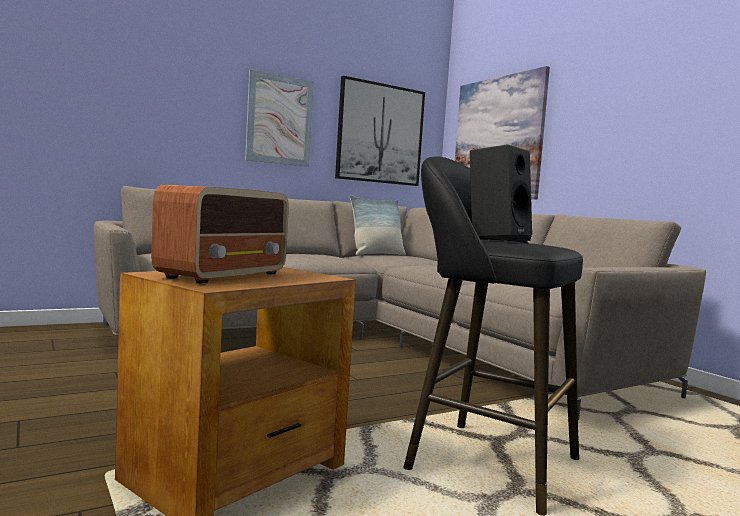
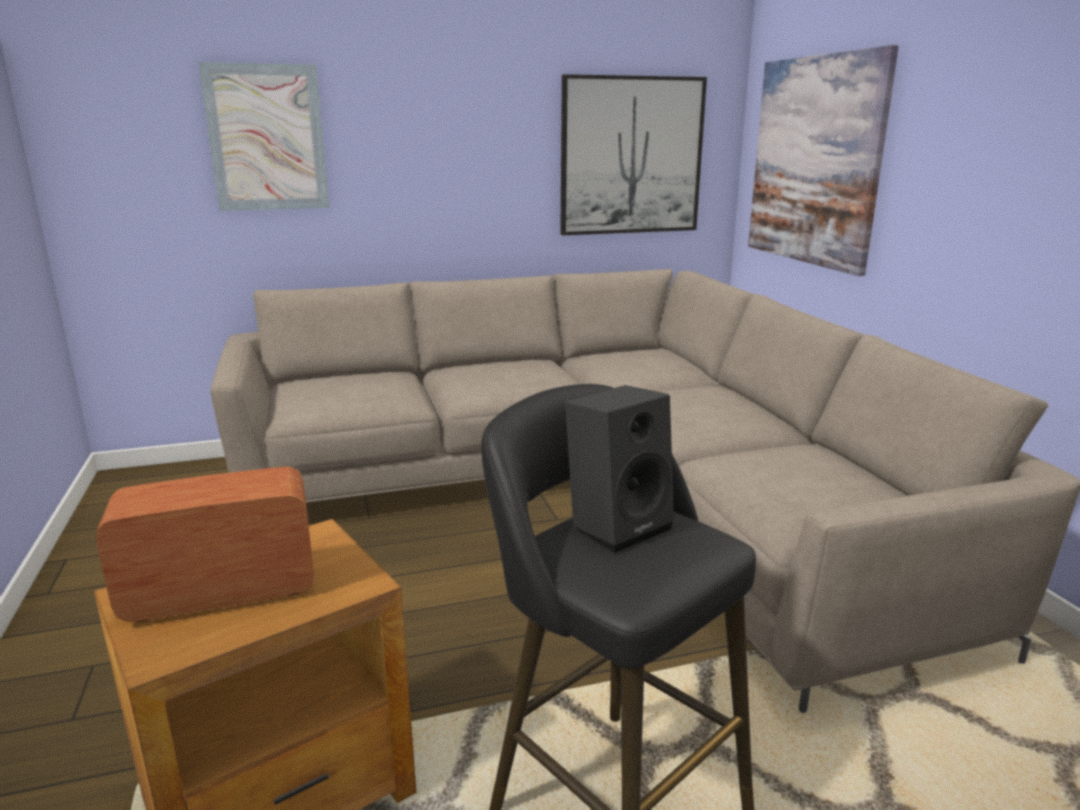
camera: 15 degrees right, 15 degrees up
(225, 275) = (219, 593): radio -> radio turned 150 degrees counterclockwise
(279, 120) = (468, 160): picture -> picture (267, 138)
(377, 255) = (616, 354): pillow -> none

